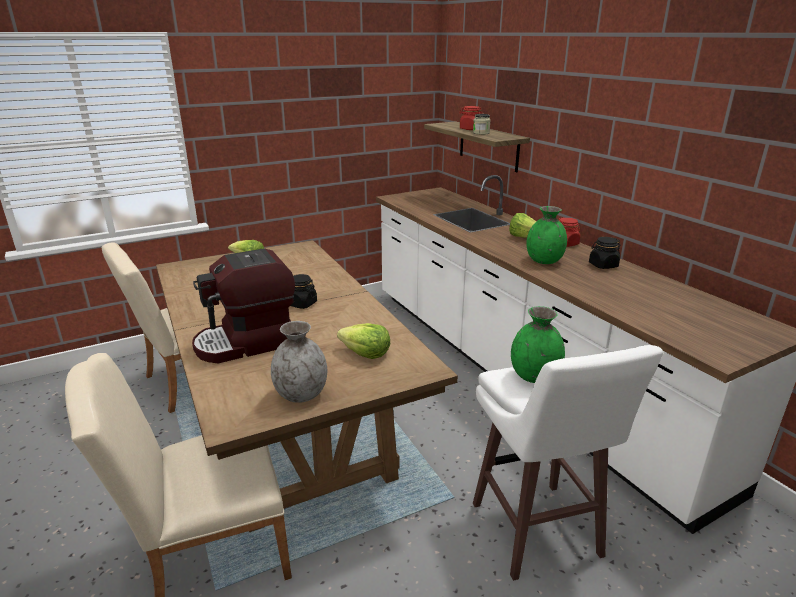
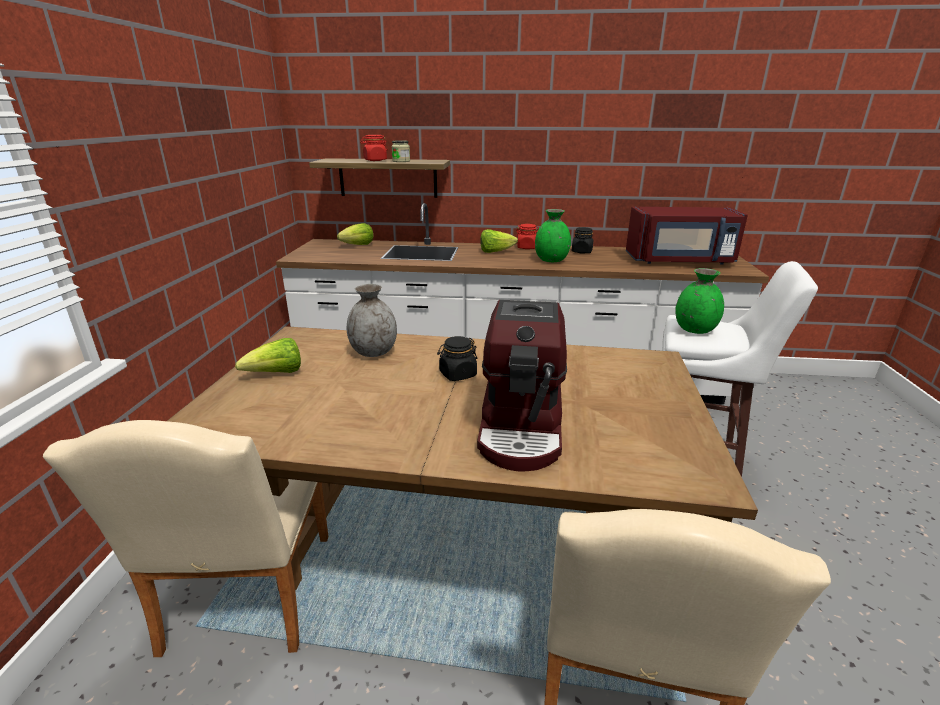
camera: 55 degrees left, 0 degrees up
(301, 394) = (669, 425): grey vase -> grey vase (373, 352)
(365, 353) = (609, 374): lettuce -> lettuce (358, 245)
(677, 314) = (680, 261): none -> red microwave

